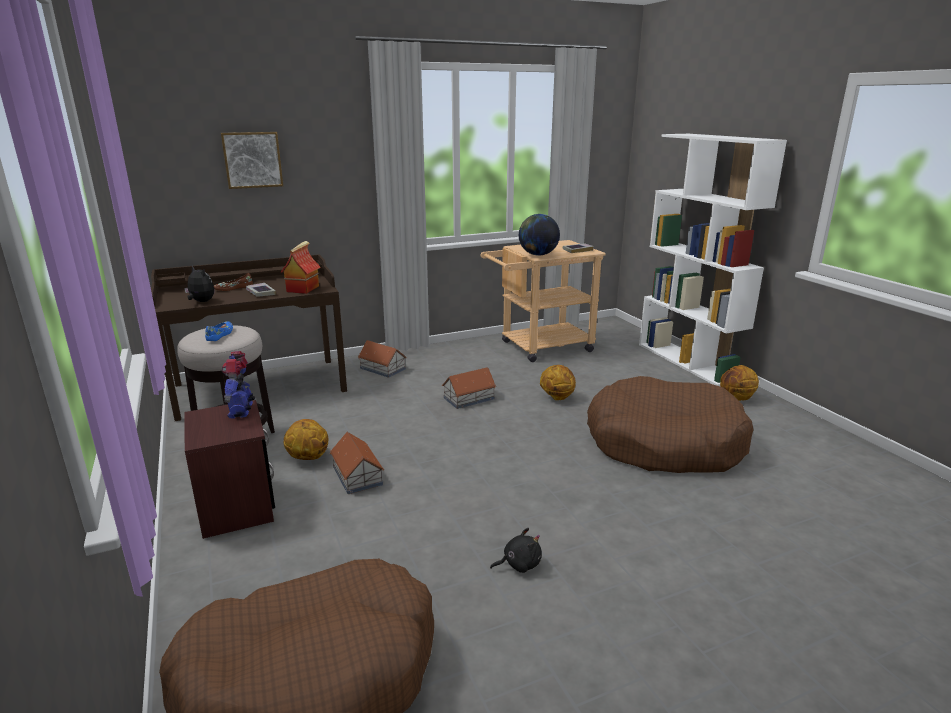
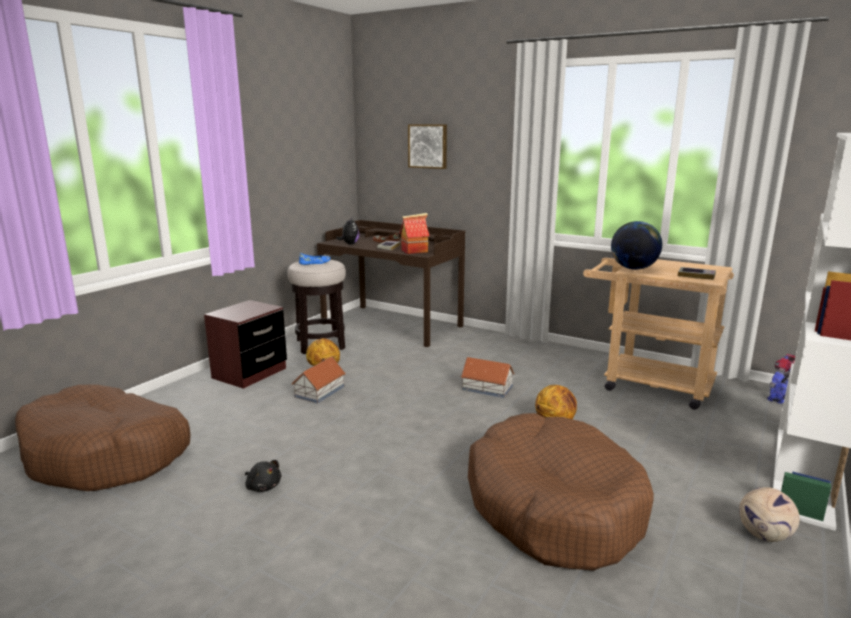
camera: 55 degrees right, 5 degrees down
(242, 410) = (264, 308): toy robot -> toy robot (779, 398)
(382, 368) = (482, 344): toy house -> none
(736, 398) = (763, 535): basketball -> football

